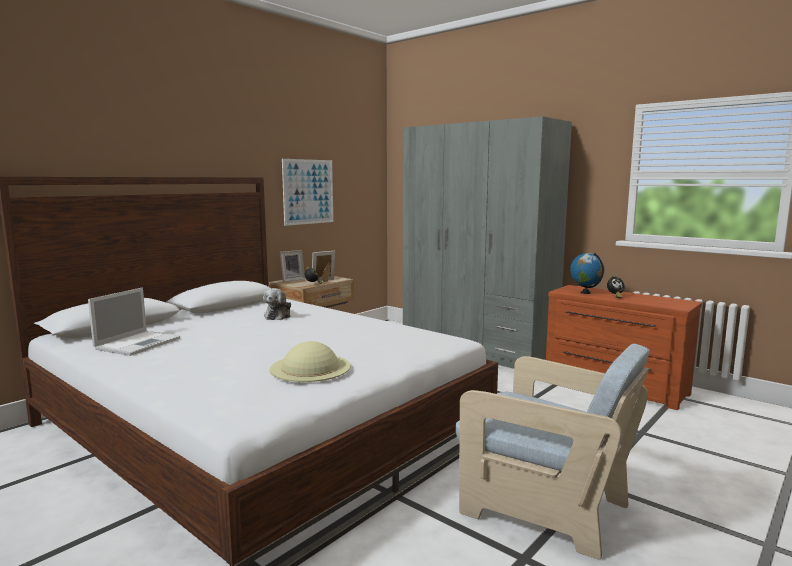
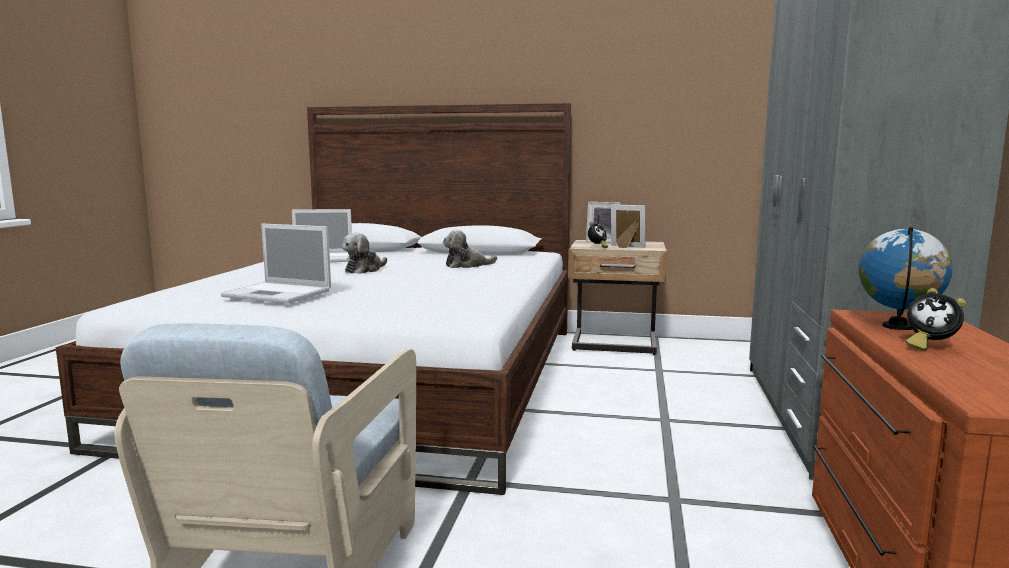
camera: 60 degrees right, 0 degrees up
(239, 338) = (364, 270): none -> plush toy
(308, 191) = (658, 123): picture -> none
(310, 367) = (279, 294): beige hat -> laptop

